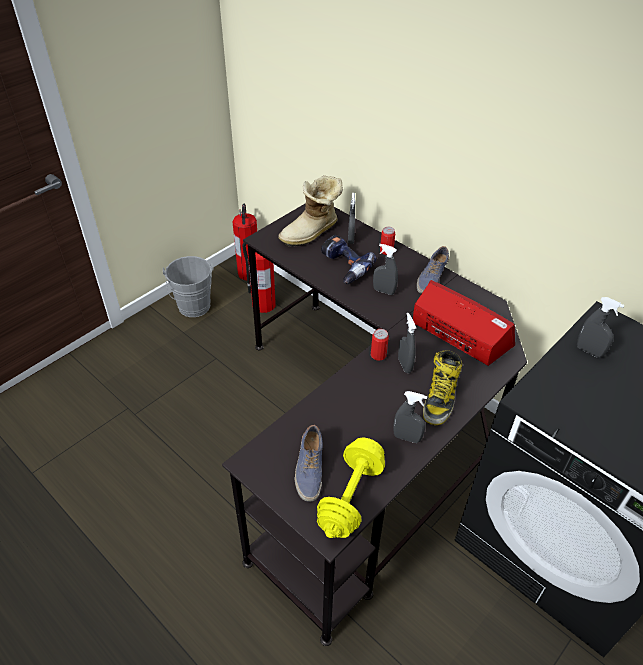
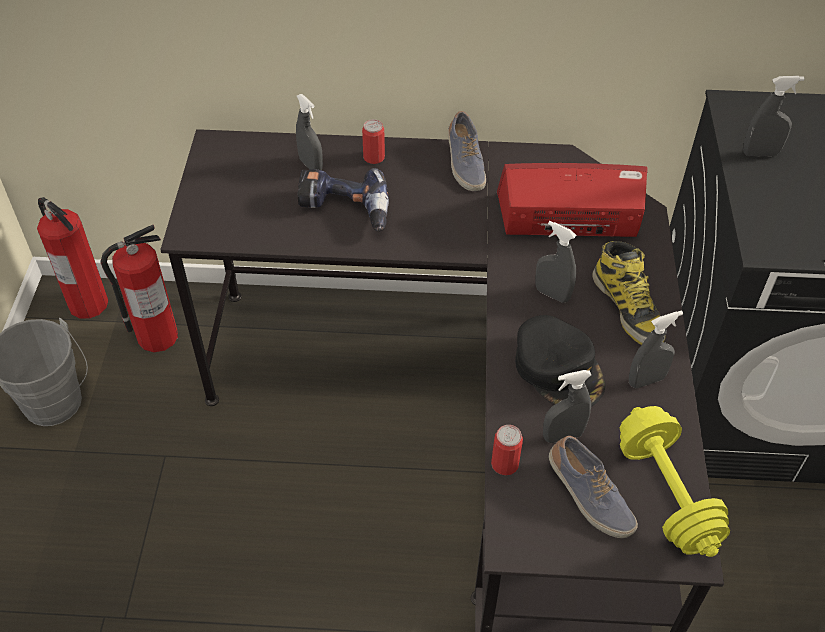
camera: 40 degrees left, 5 degrees up
(312, 233) = (250, 185): boot -> none
(366, 401) = (559, 368): none -> black cap
(378, 355) = (510, 301): can -> can (504, 464)
(384, 291) = (428, 213): grey spray bottle -> grey spray bottle (562, 435)

